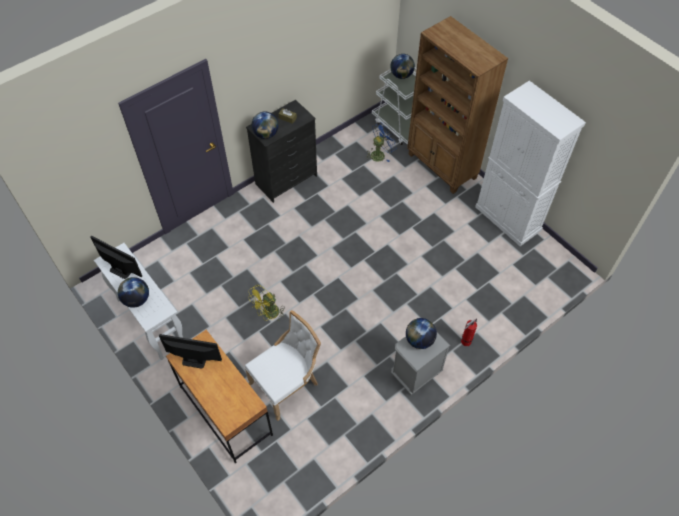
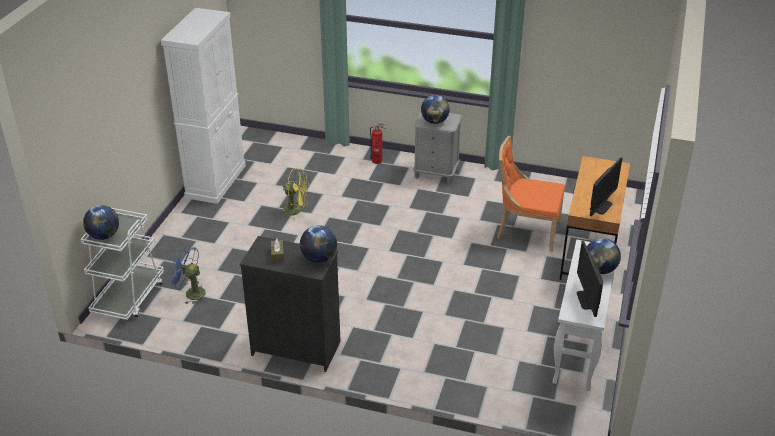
camera: 125 degrees left, 20 degrees down
(194, 360) = (601, 206): monitor -> monitor turned 120 degrees counterclockwise
(268, 314) = (477, 274): yellow fan -> yellow fan (296, 210)
(287, 384) = (526, 231): white chair -> orange chair
(442, 166) = (175, 242): brown bookcase -> none

